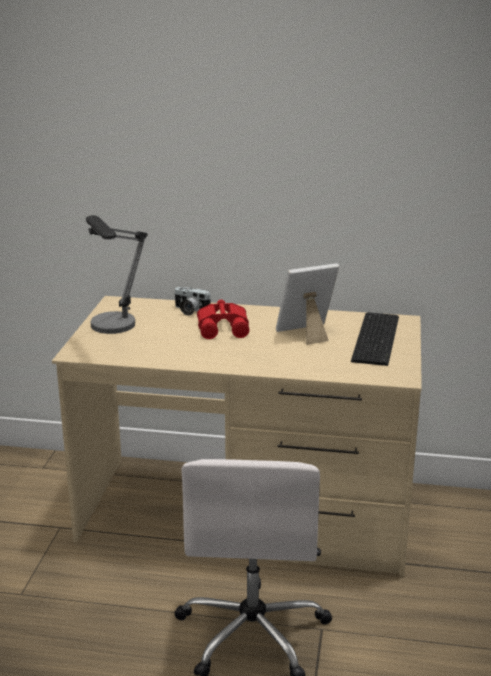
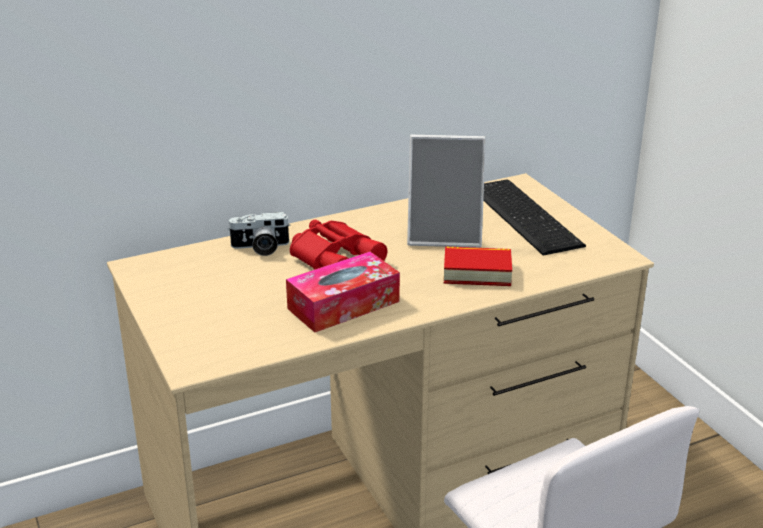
camera: 35 degrees left, 5 degrees up
(114, 330) = (198, 310): table lamp -> none
(191, 350) = (343, 305): none -> tissue box
(293, 358) = (477, 273): none -> book
(306, 334) = (445, 235): picture frame -> picture frame turned 120 degrees counterclockwise

